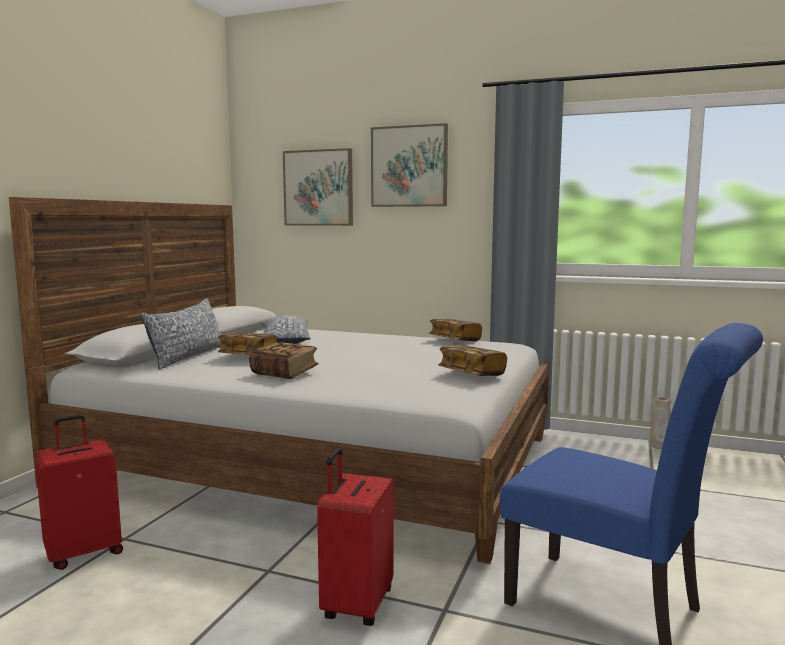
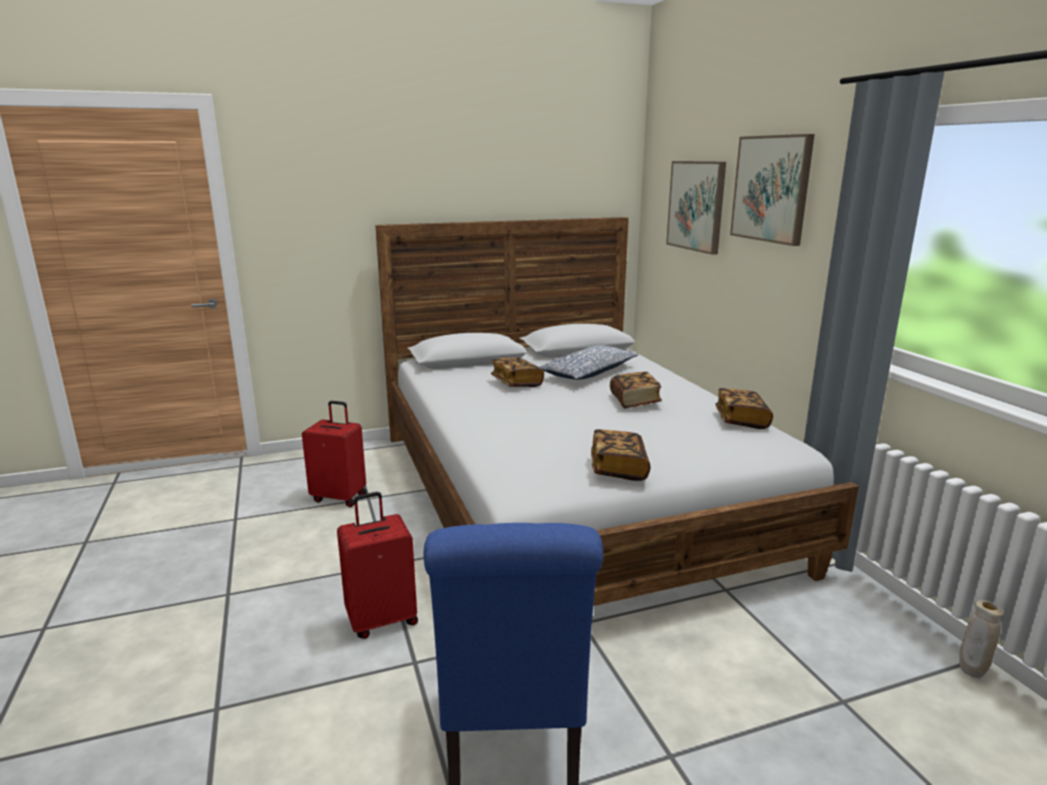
camera: 50 degrees right, 10 degrees up
(188, 356) = (486, 369): pillow -> none
(284, 373) = (491, 410): book -> book (635, 401)

